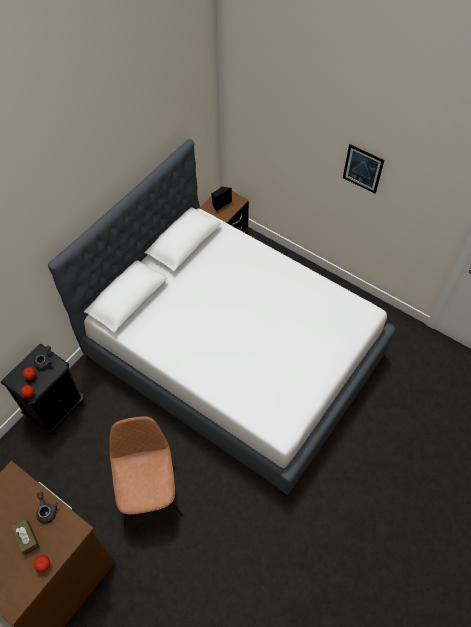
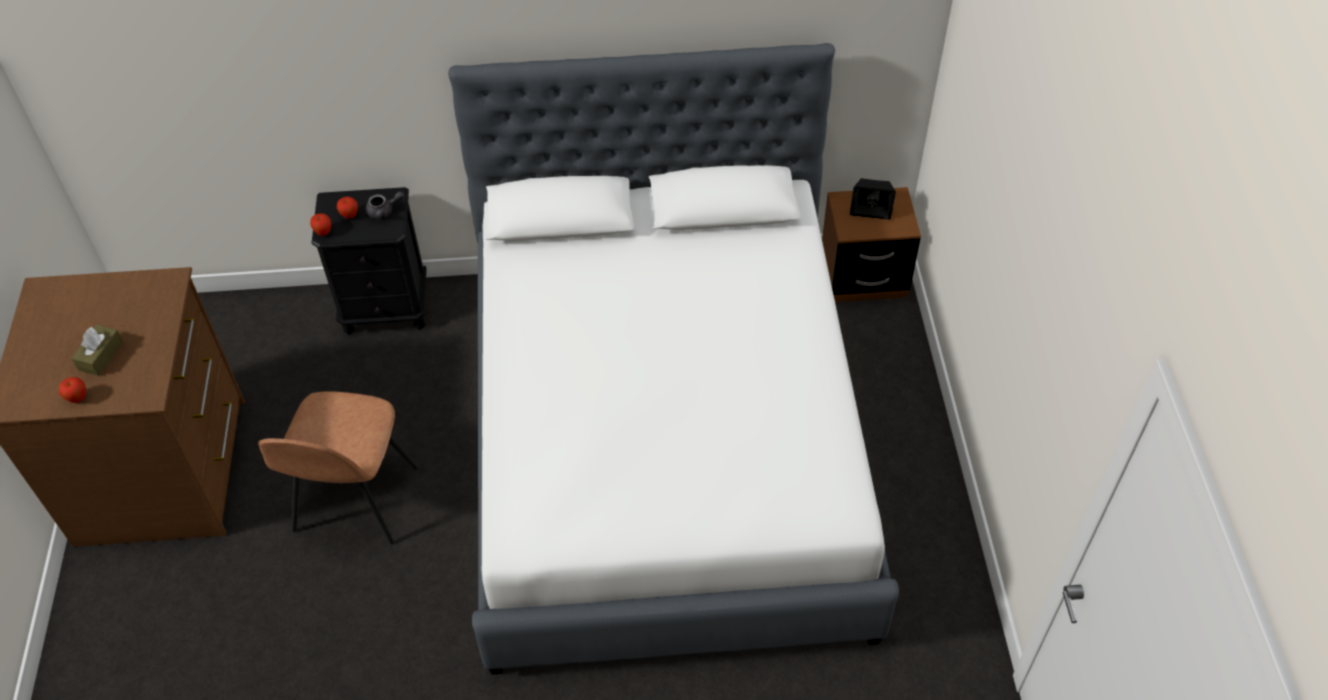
camera: 50 degrees right, 5 degrees down
(47, 510) = (151, 348): grey teapot -> none
(150, 493) = (354, 502): brown chair -> brown chair turned 150 degrees clockwise
(363, 169) = (1027, 265): picture -> none

